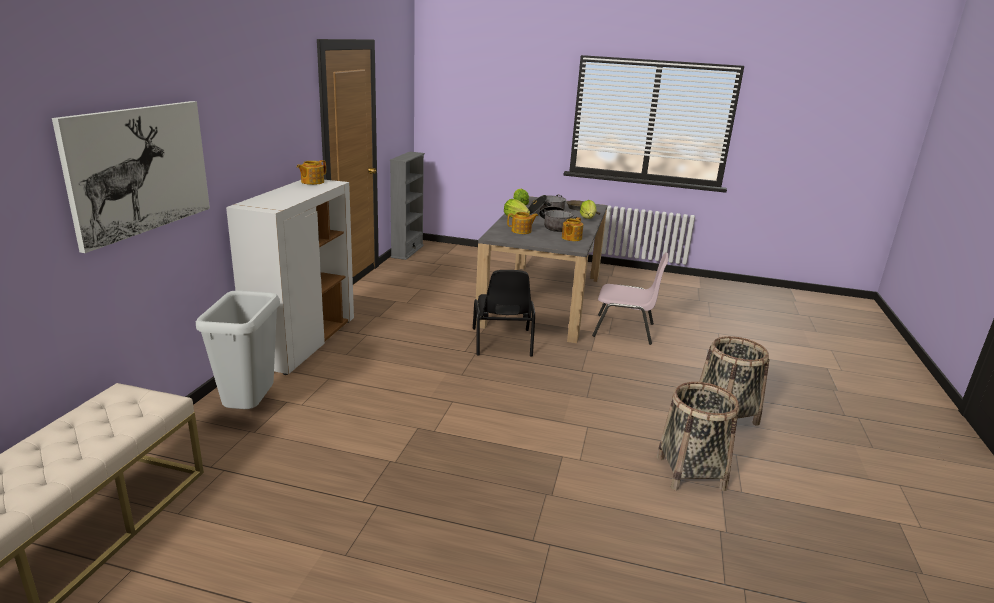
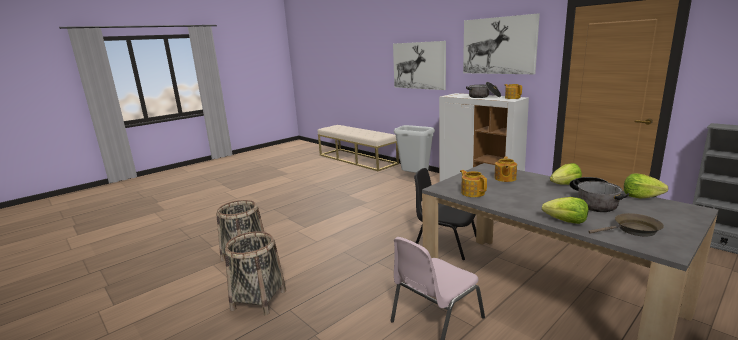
camera: 125 degrees right, 5 degrees down
(268, 105) = (498, 45): none -> picture
(555, 226) = (522, 195): cooking pot -> cooking pot (483, 96)

